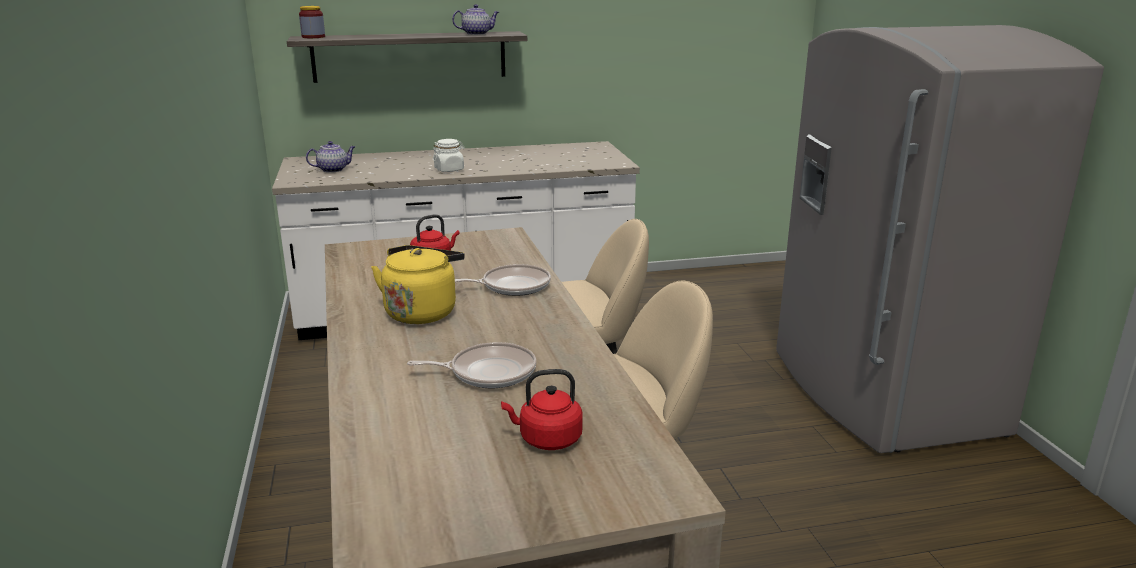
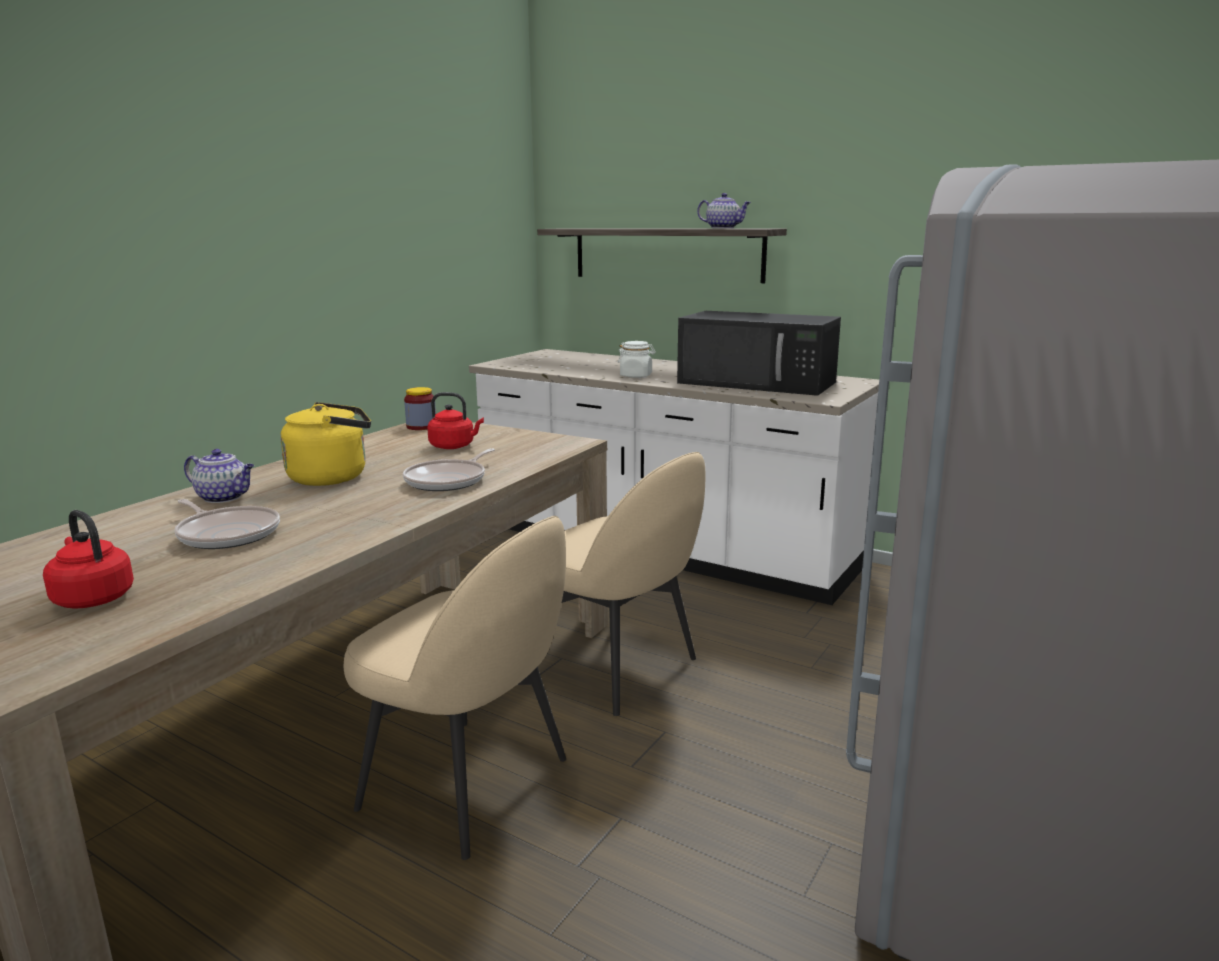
camera: 45 degrees right, 5 degrees down
(313, 37) = (572, 228): jar -> jar (421, 426)
(333, 170) = (548, 361): teapot -> teapot (224, 497)
(512, 286) = (448, 481): frying pan -> frying pan turned 90 degrees clockwise
(546, 158) = (759, 382): none -> black microwave

